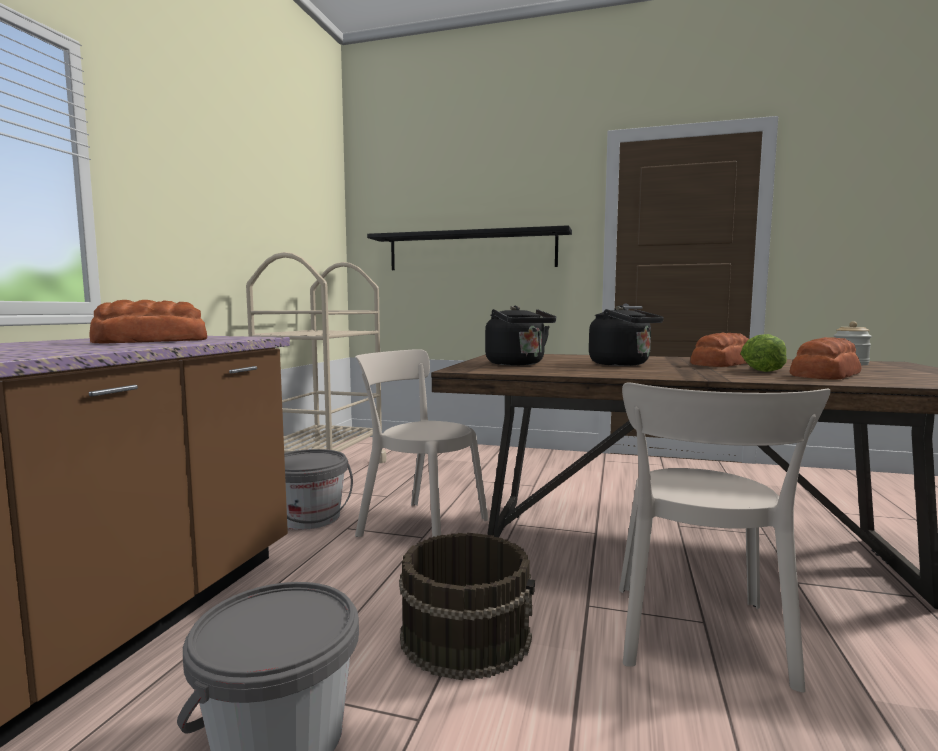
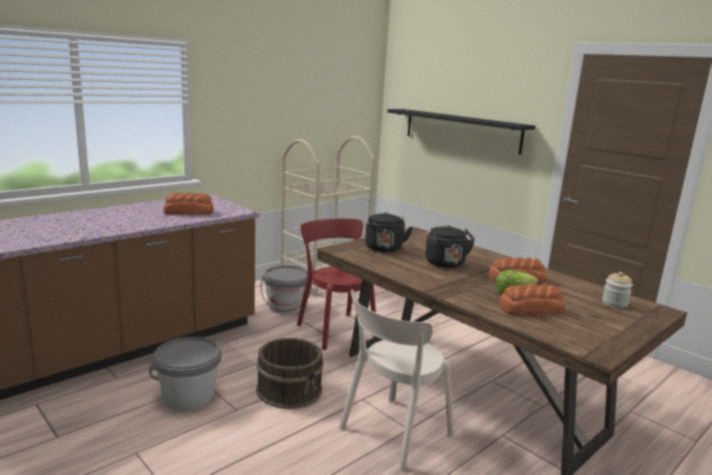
camera: 30 degrees right, 10 degrees up
(418, 526) = (335, 329): beige chair -> red chair

